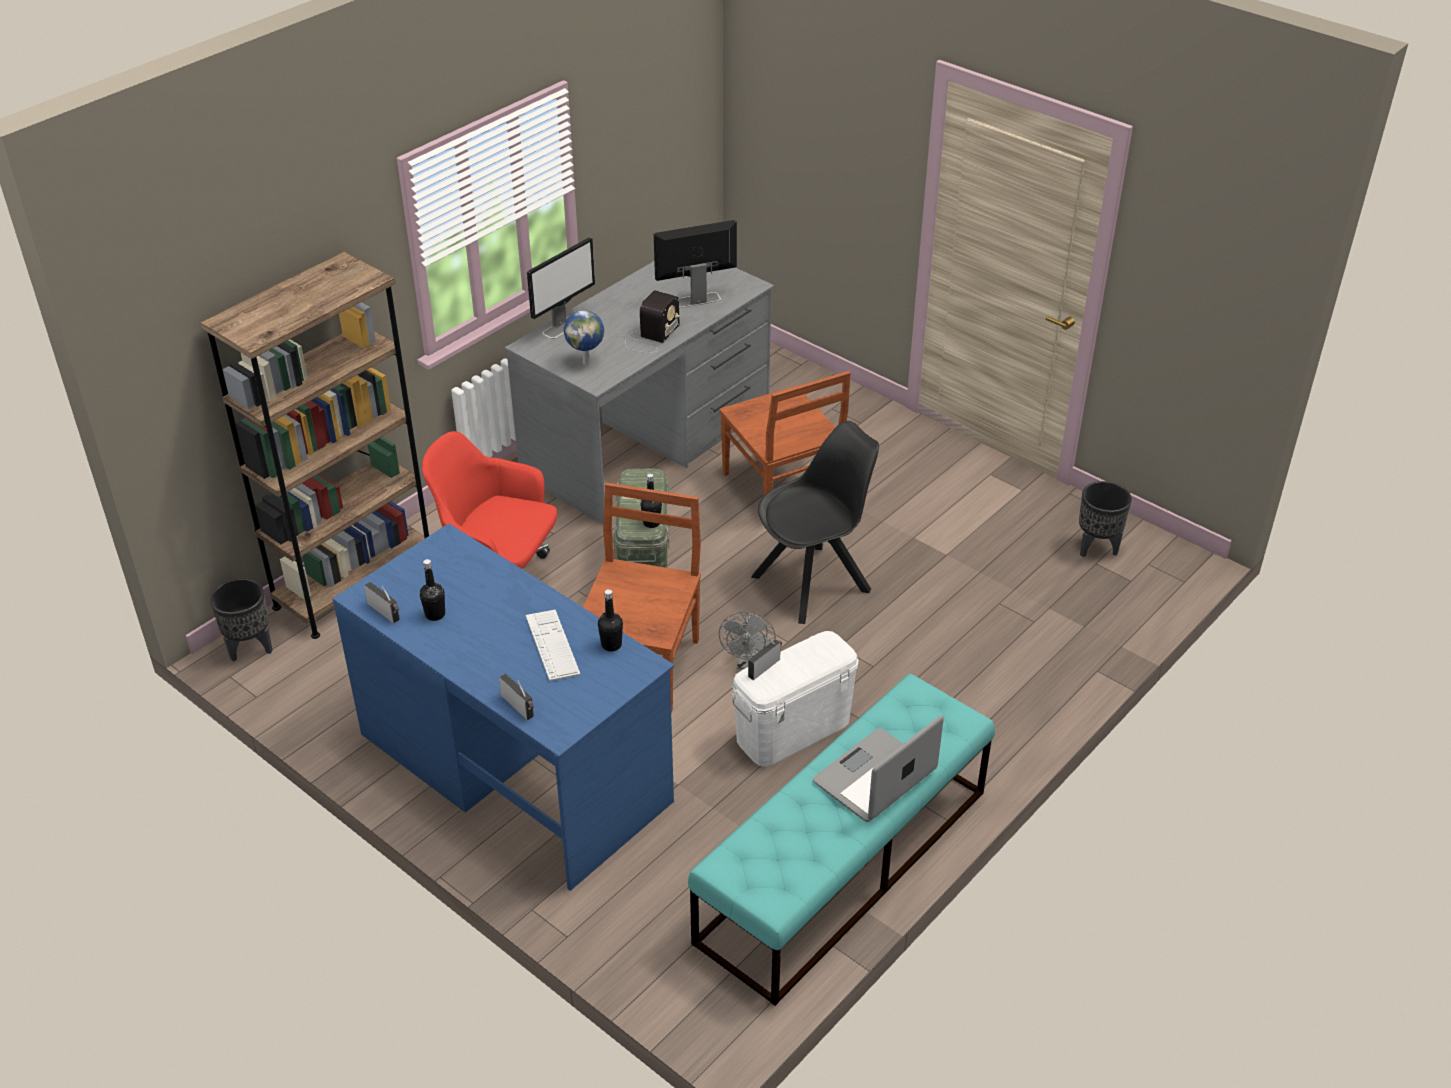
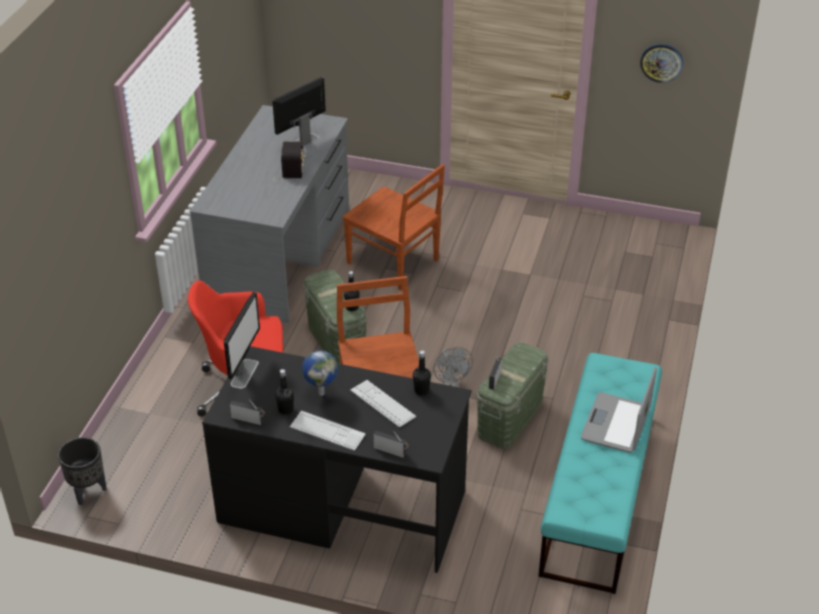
camera: 25 degrees left, 0 degrees up
(354, 583) = (134, 420): brown bookcase -> none
(463, 656) = (327, 431): none -> keyboard
(515, 766) = (342, 505): blue desk -> black desk
(563, 326) = (221, 185): monitor -> monitor (244, 373)
(586, 362) = (258, 206): globe -> globe (321, 393)
(793, 730) = (510, 419): white storage box -> green storage box
(814, 582) = (458, 318): black chair -> none
(1097, 548) = (619, 242): black planter -> none
(1196, 305) = (661, 62): none -> wall clock

